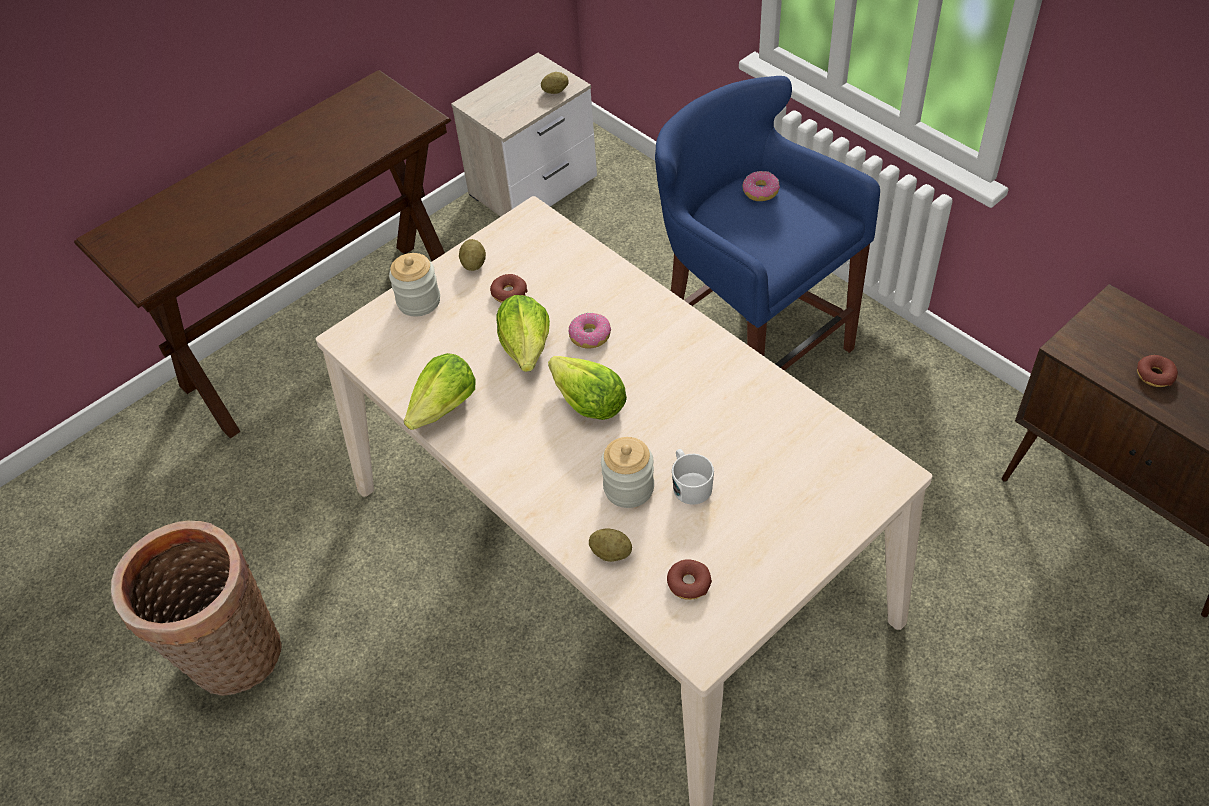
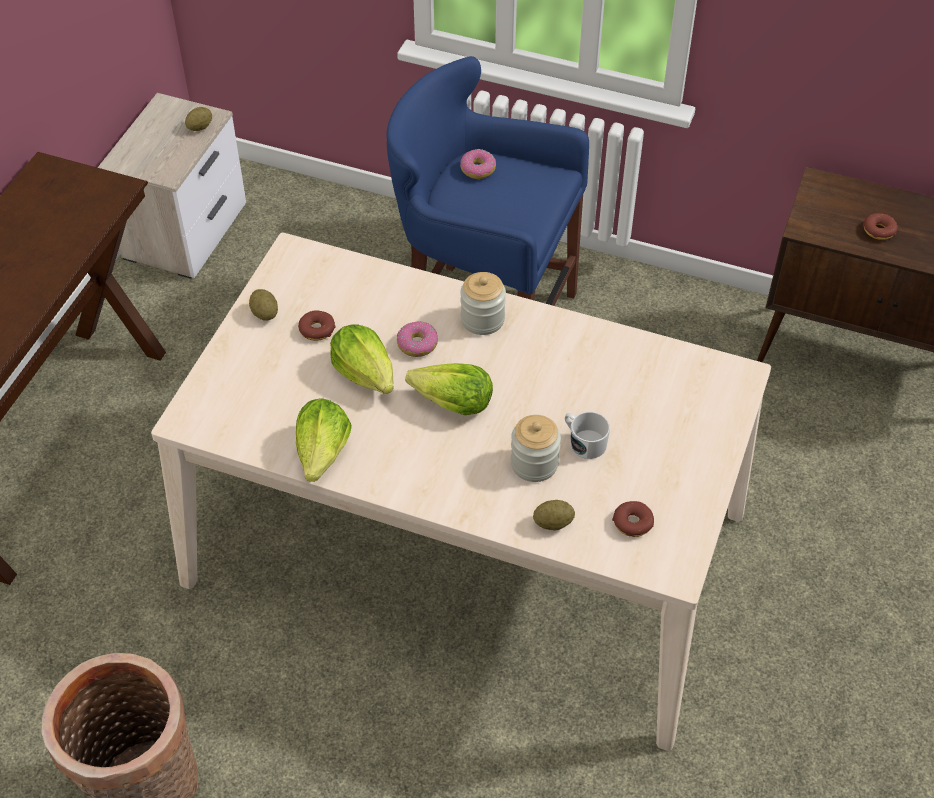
camera: 30 degrees left, 0 degrees up
(418, 301) = (233, 365): jar -> jar (482, 319)

